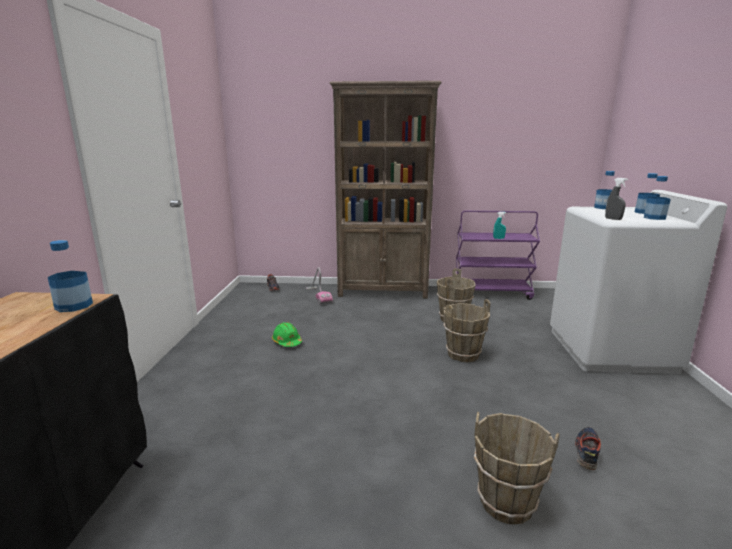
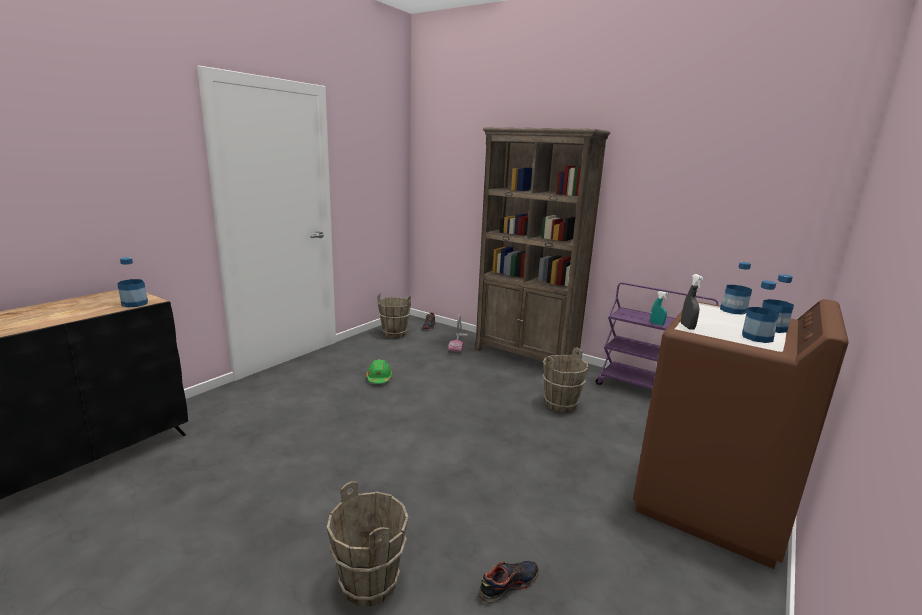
camera: 30 degrees right, 0 degrees up
(462, 354) = (519, 443): brown bucket -> brown bucket (394, 334)
(610, 350) = (710, 503): white washing machine -> brown washing machine

